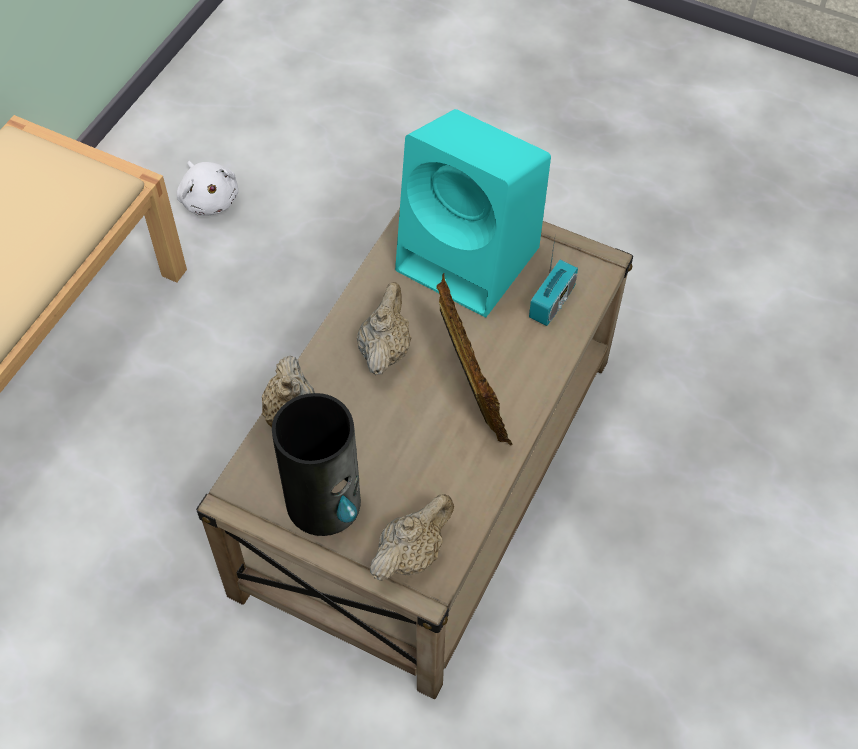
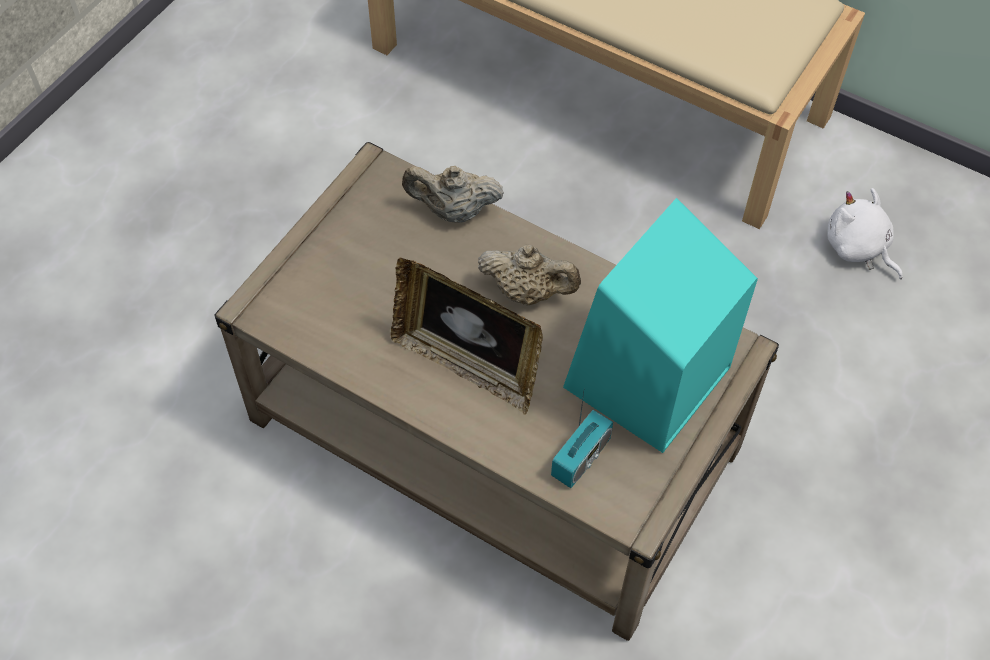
camera: 95 degrees right, 0 degrees up
(209, 199) = (858, 248): white plush toy -> white plush toy turned 75 degrees clockwise
(325, 503) = (356, 233): vase -> none
(411, 553) = (290, 298): beige teapot -> none
(471, 392) = (467, 365): picture frame -> picture frame turned 45 degrees clockwise
(552, 302) = (581, 458): radio -> radio turned 90 degrees counterclockwise

